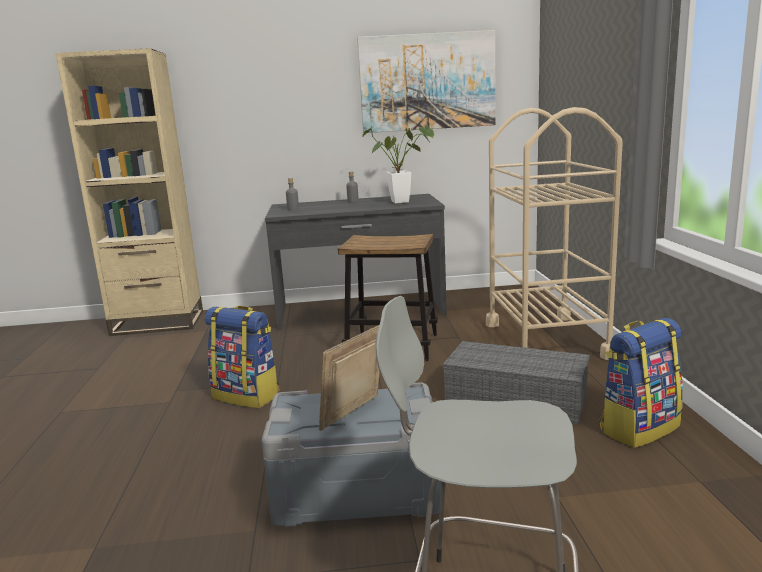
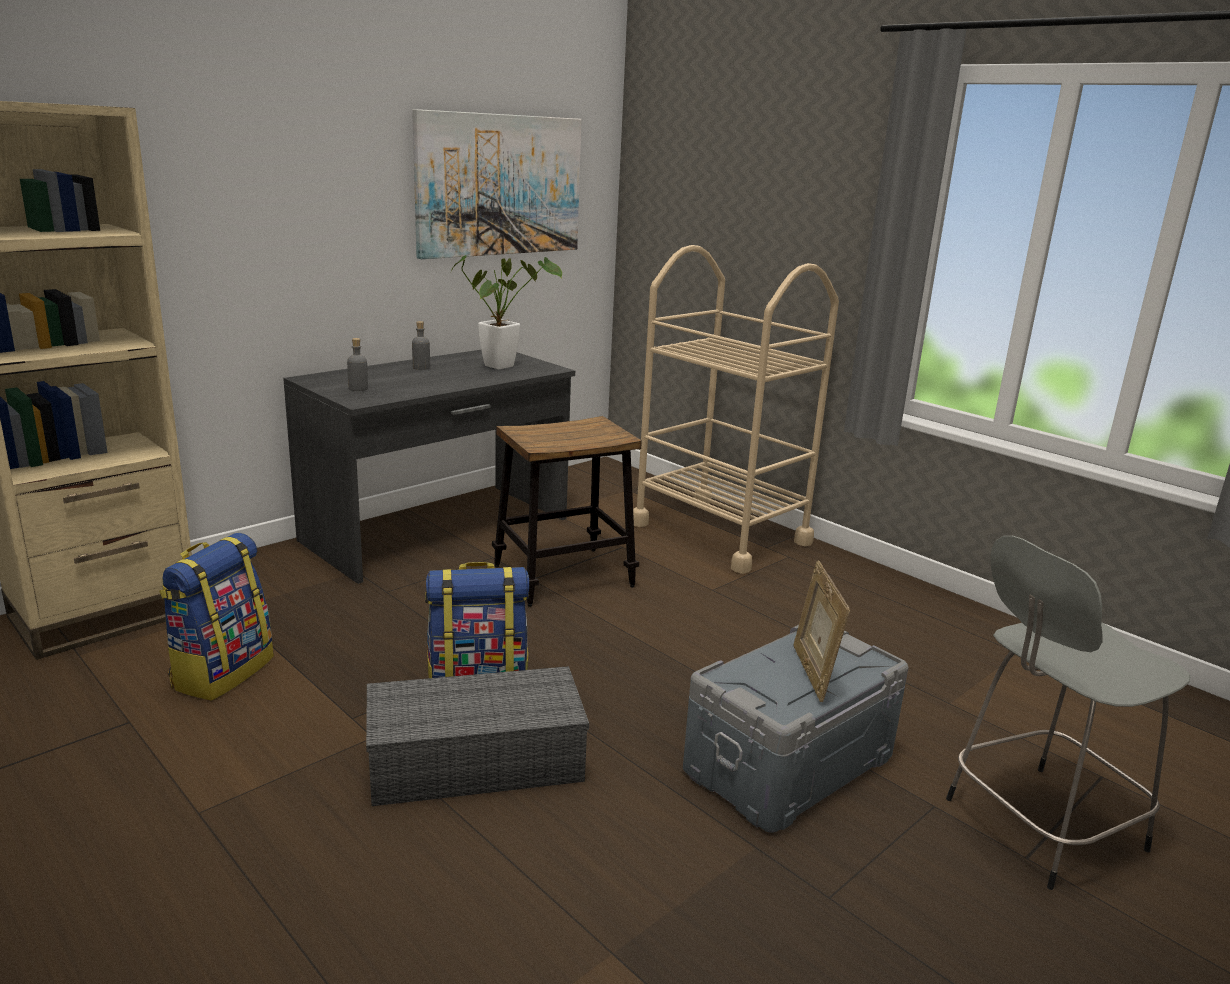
camera: 40 degrees left, 5 degrees up
(518, 399) = (788, 611): grey storage box -> grey storage box (478, 759)
(638, 428) = (920, 615): backpack -> backpack (222, 672)

